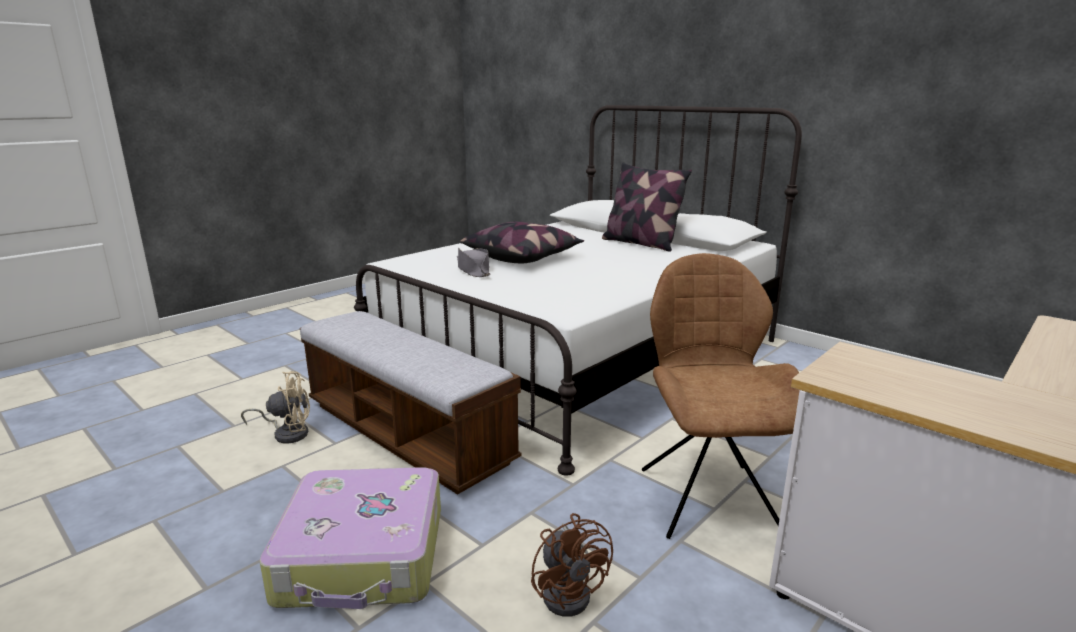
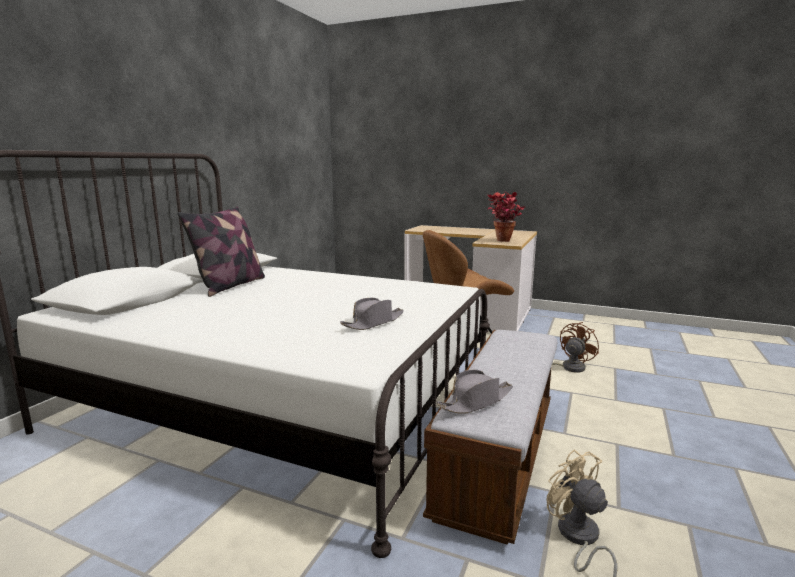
camera: 110 degrees left, 5 degrees down
(360, 320) = (476, 401): none -> grey hat
(363, 556) = (630, 423): suitcase -> none
(523, 257) = (307, 313): pillow -> none
(865, 373) = (503, 241): none -> potted plant

